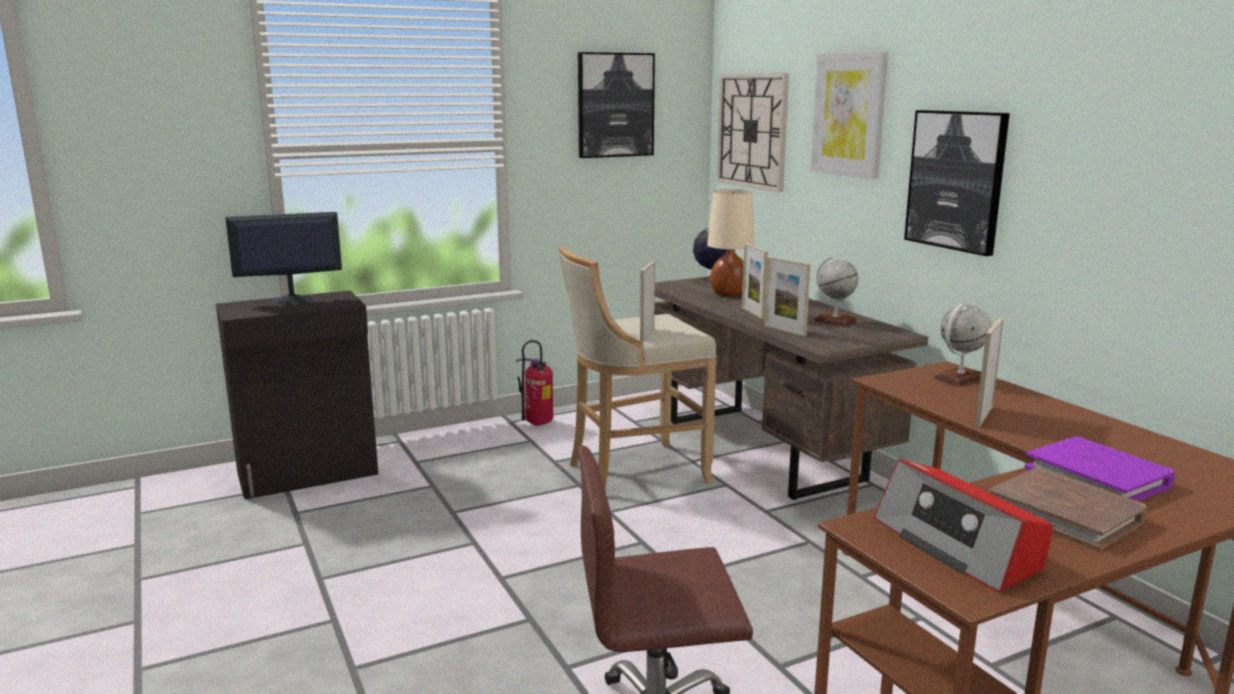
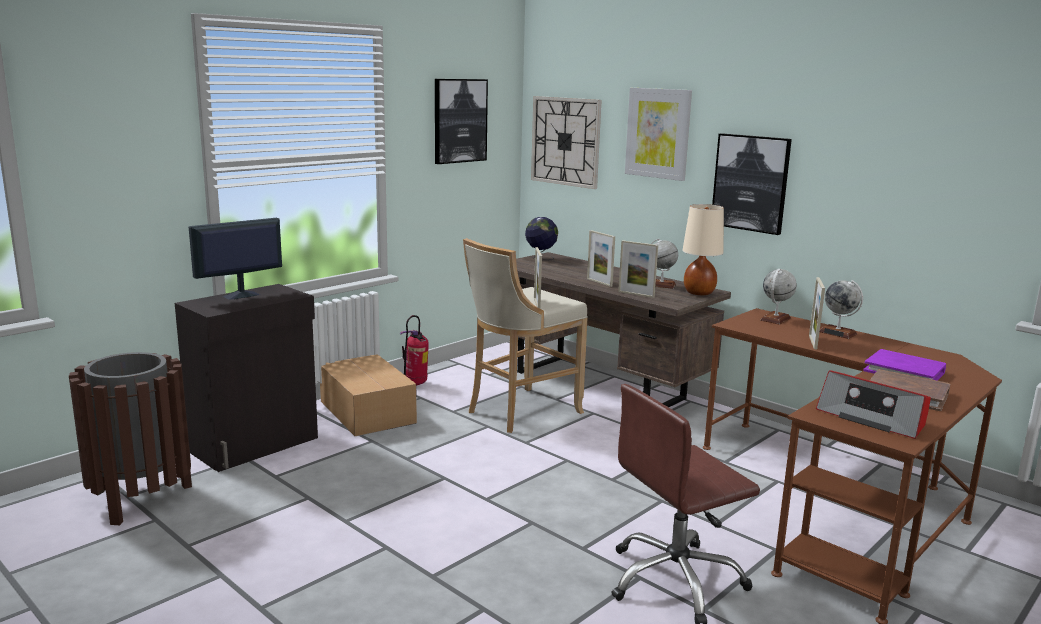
camera: 20 degrees left, 0 degrees up
(145, 519) = (141, 499): none -> brown trash can
(458, 449) = (367, 411): none -> cardboard box
(729, 294) = (566, 269): beige table lamp -> beige table lamp (699, 293)
(1041, 406) = (837, 333): none -> globe

